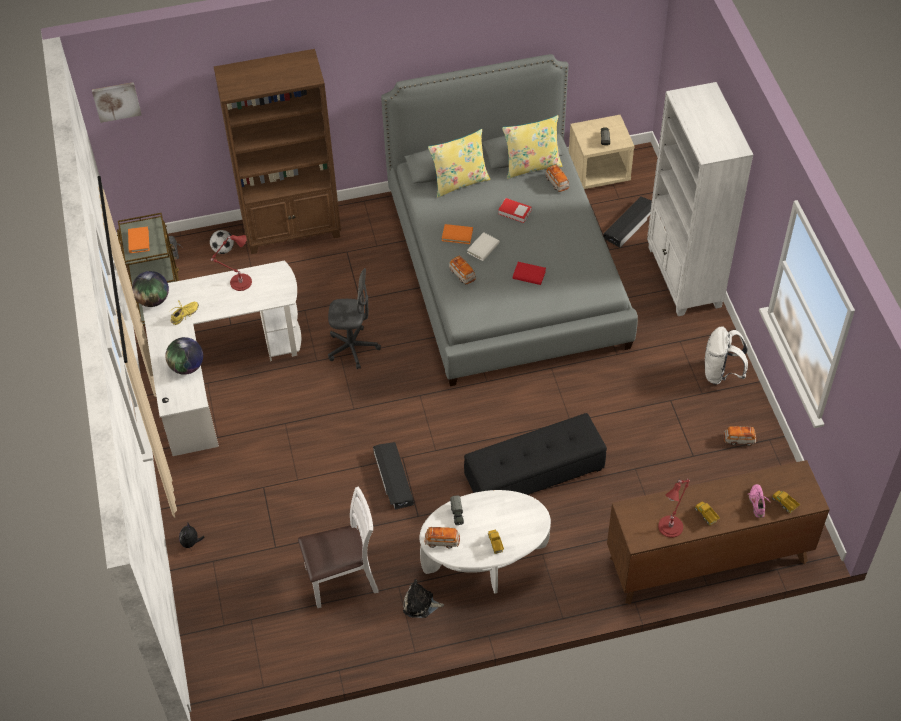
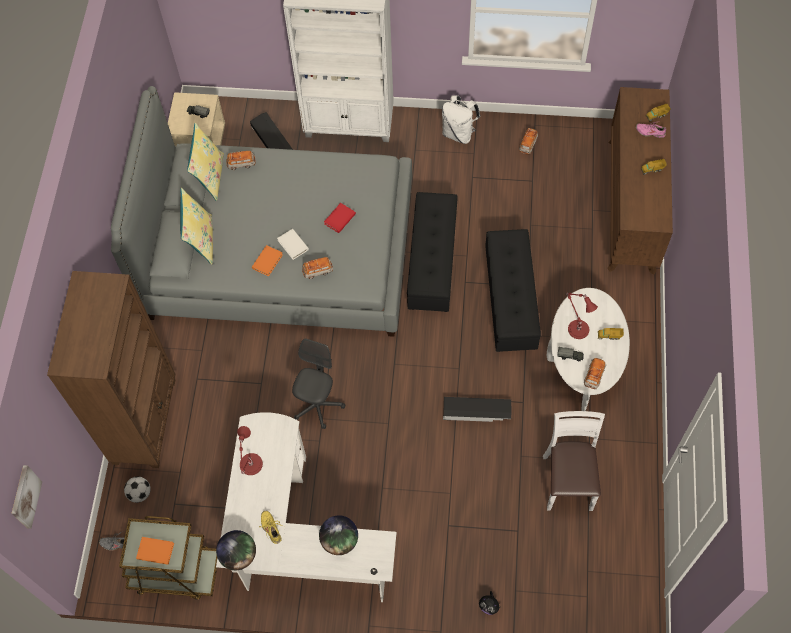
camera: 70 degrees left, 10 degrees up
(420, 604) = (612, 426): plush toy -> none
(514, 212) = (260, 207): book -> none
(550, 393) = (432, 261): none -> black ottoman
(671, 525) = (653, 195): red table lamp -> red table lamp (577, 328)

